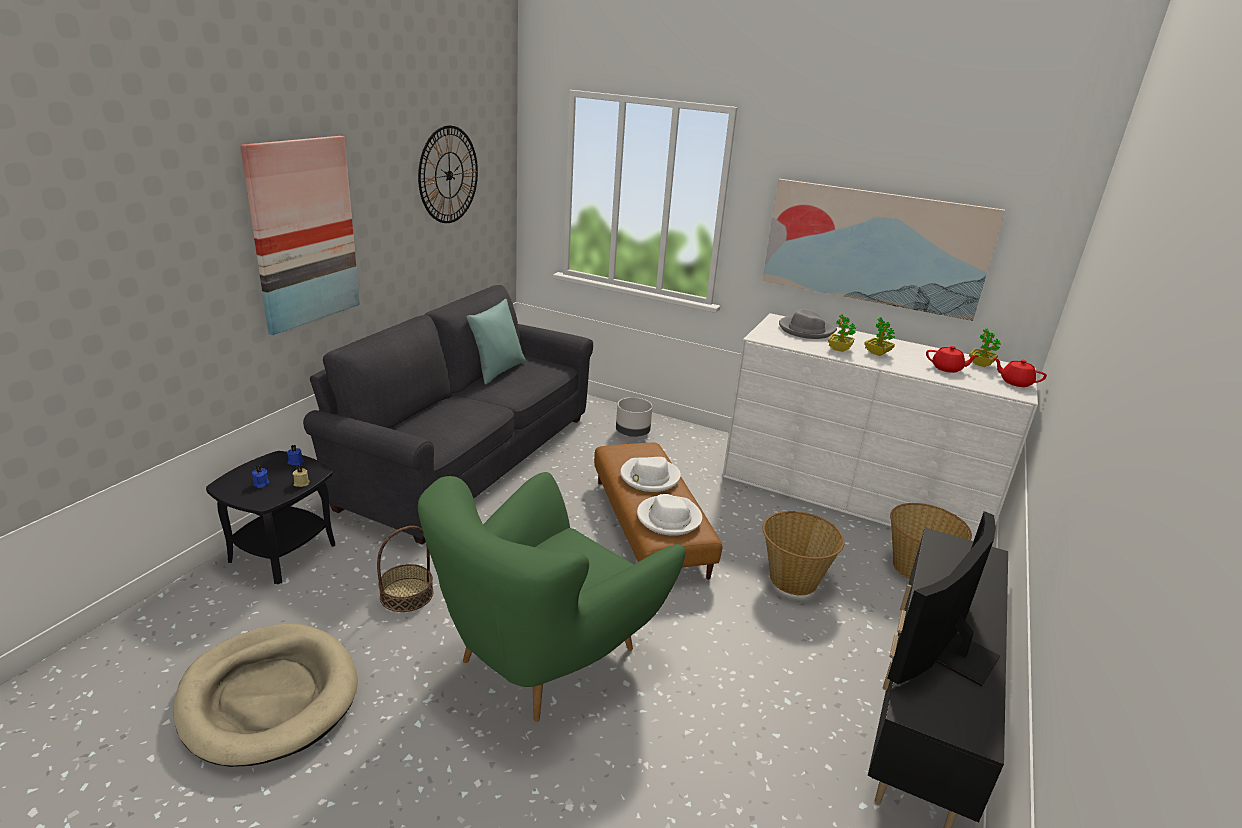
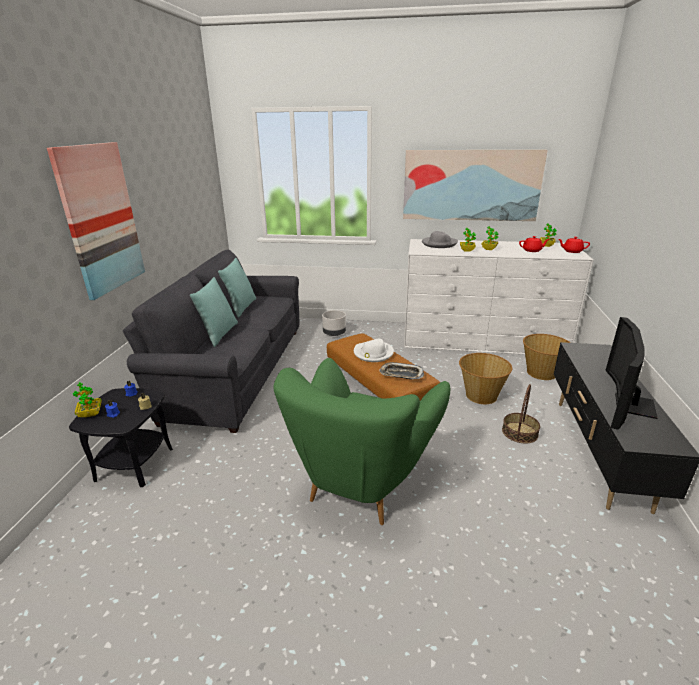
camera: 15 degrees left, 0 degrees up
(237, 477) = (90, 414): none -> potted plant
(269, 697) = (181, 568): beige dog bed -> none
(406, 594) = (244, 468): basket -> basket (519, 432)
(445, 404) = (219, 334): none -> turquoise pillow
(449, 175) = (182, 173): wall clock -> none
(668, 518) = (401, 374): white hat -> tray

